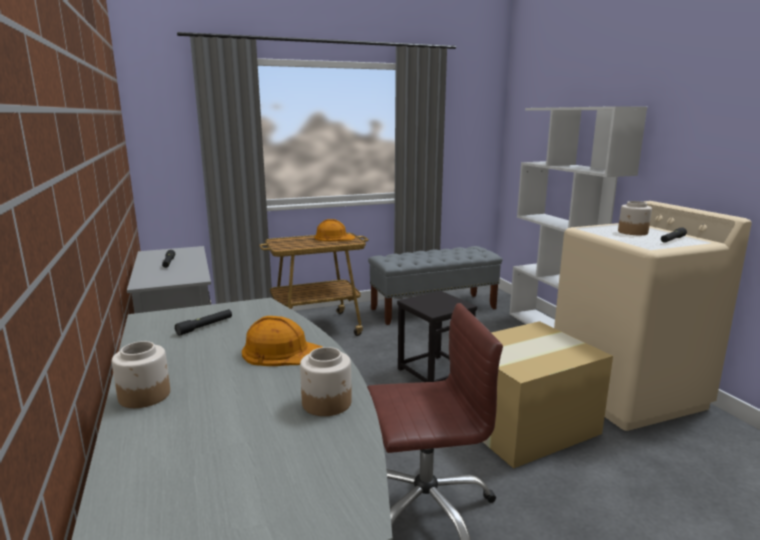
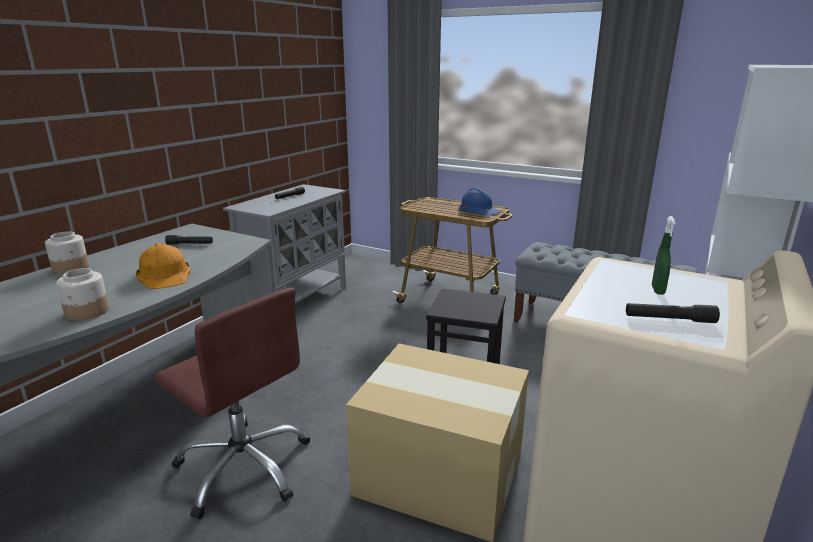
camera: 50 degrees right, 5 degrees up
(334, 237) = (478, 209): orange hard hat -> blue hard hat
(633, 232) = (657, 290): jar -> green spray bottle

